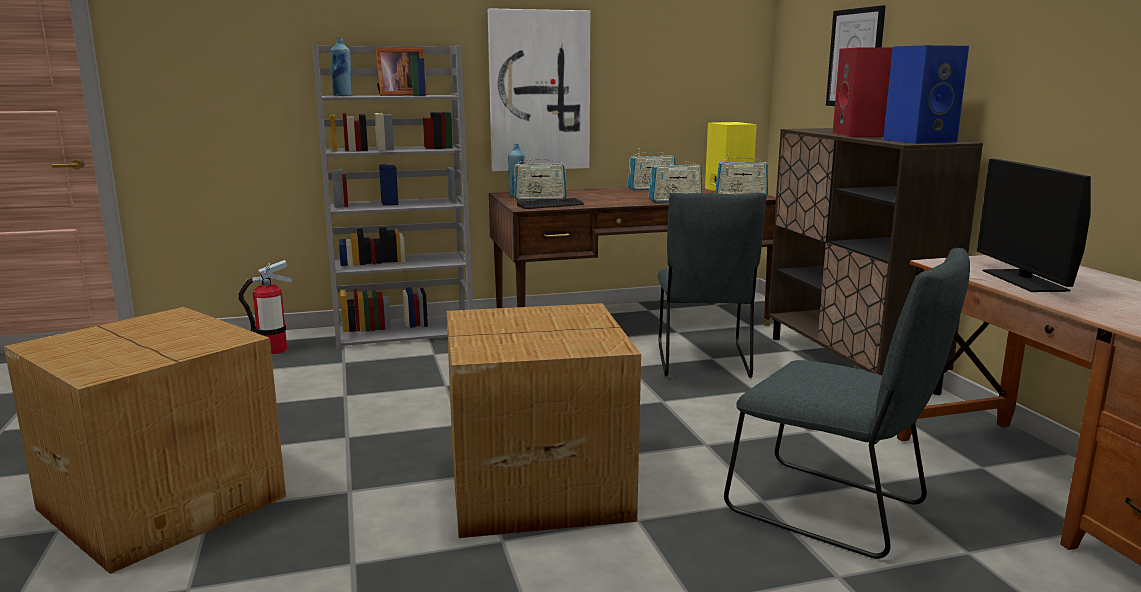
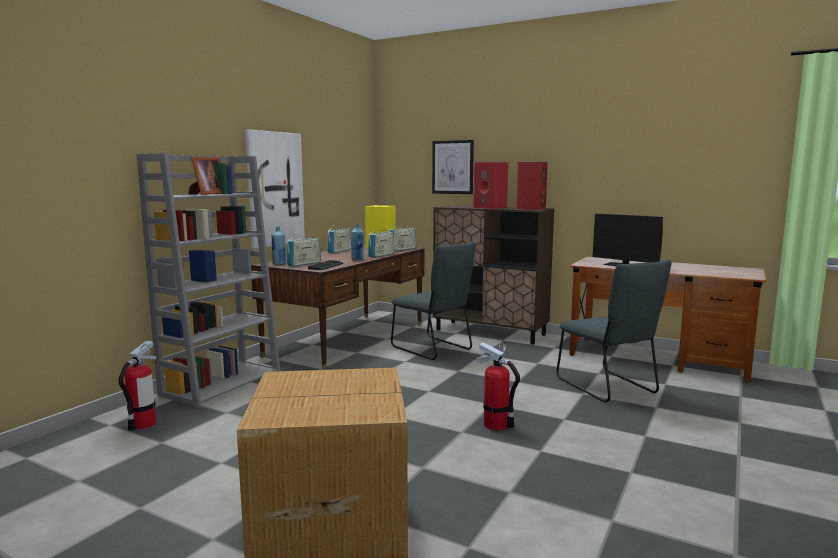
camera: 45 degrees left, 5 degrees down
(343, 96) = (176, 195): blue bottle -> blue bottle (357, 260)
(534, 485) = (496, 425): cardboard box -> fire extinguisher
(834, 510) = (608, 387): grey chair -> grey chair turned 75 degrees clockwise
(919, 140) = (530, 208): blue speaker -> red speaker

